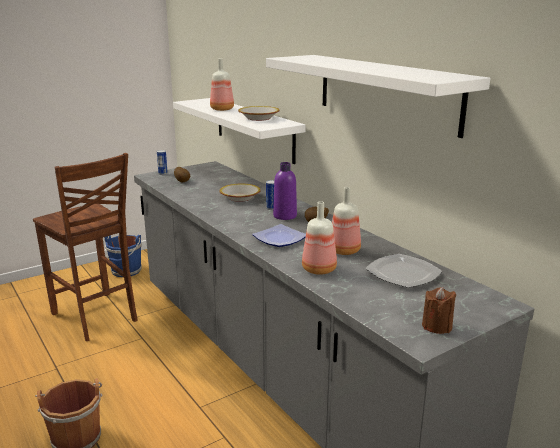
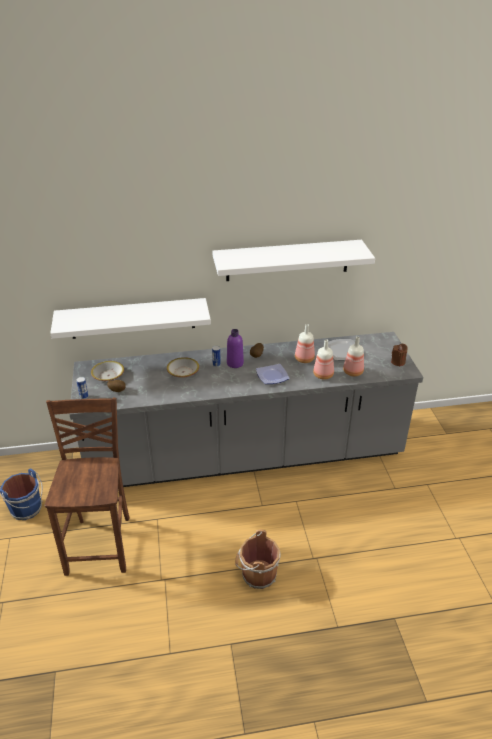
camera: 65 degrees left, 15 degrees up
(96, 318) = (101, 544): brown chair -> brown chair turned 75 degrees counterclockwise
(221, 109) = (116, 317): bottle -> bottle (352, 372)
(258, 118) = (169, 310): bowl -> bowl (108, 376)

